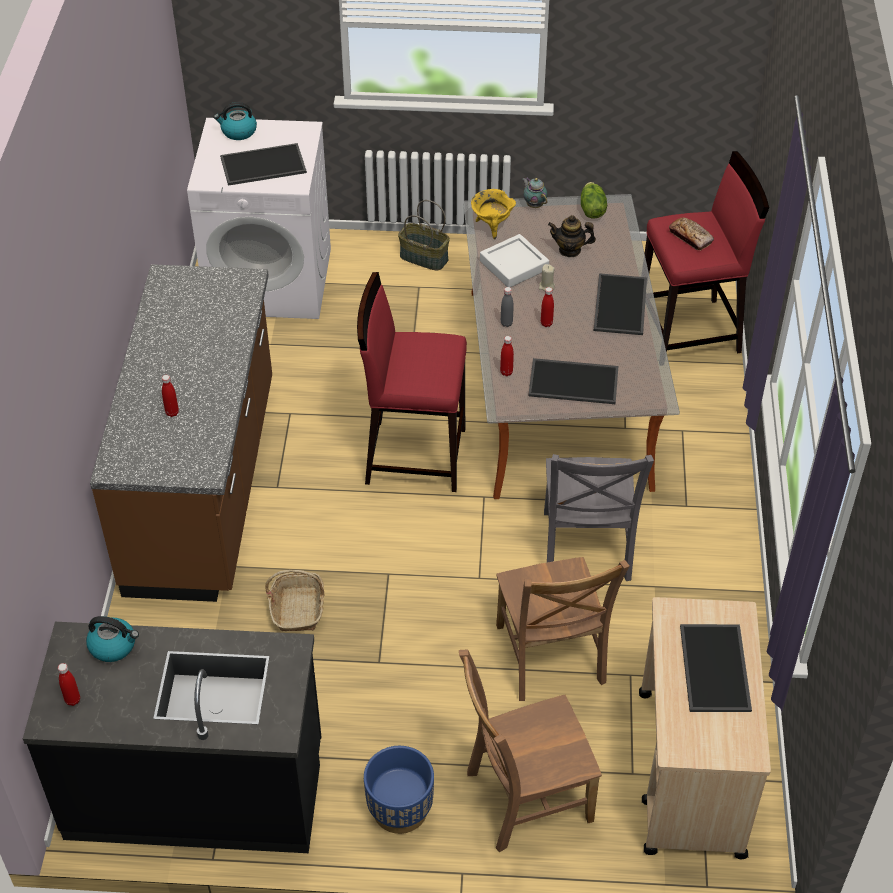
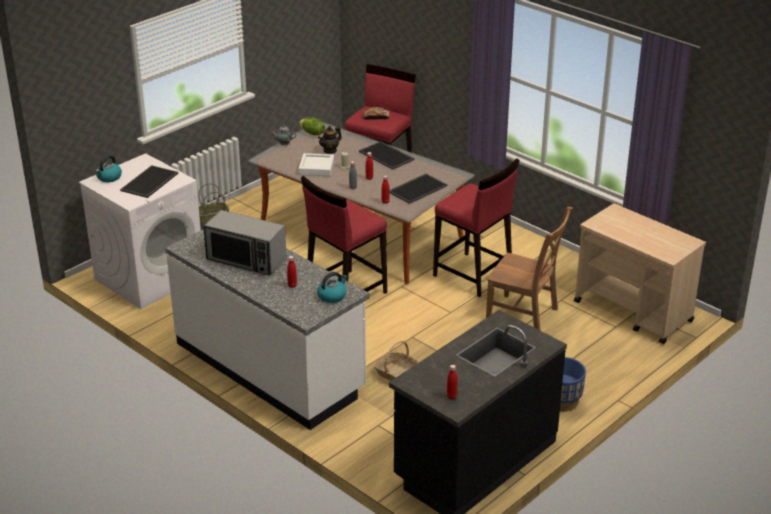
camera: 50 degrees left, 15 degrees down
(113, 646) = (430, 370): kettle -> kettle (332, 296)
(189, 341) = (246, 259): none -> microwave
(204, 486) = (270, 367): brown counter -> white counter
(492, 226) = (280, 161): yellow cooking pot -> none
(523, 798) = (595, 362): brown chair -> none
(585, 549) = (473, 275): grey chair -> red stool
(716, 669) = (638, 228): tray -> none

